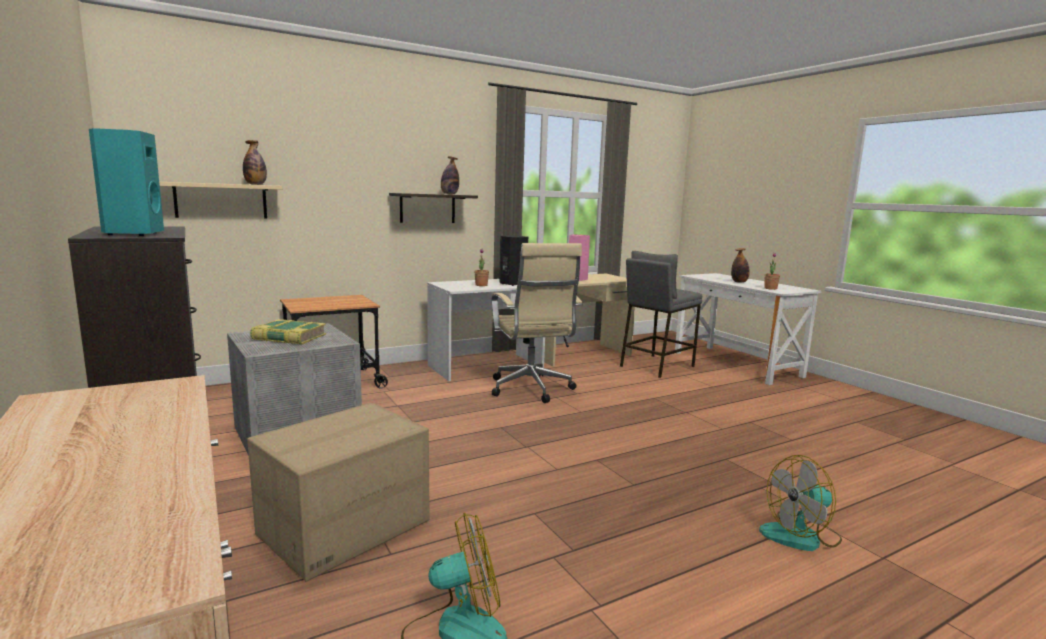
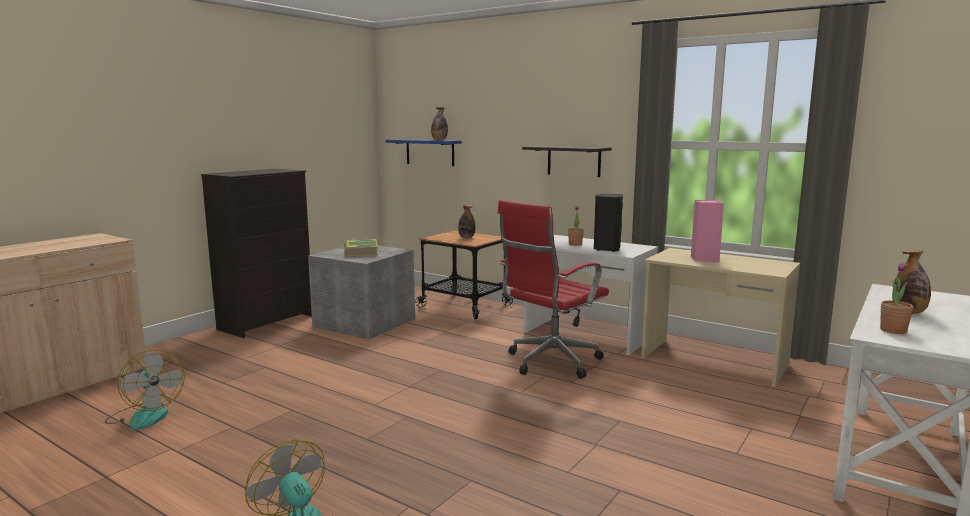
camera: 65 degrees right, 0 degrees up
(132, 234) = (235, 173): turquoise speaker -> none
(221, 201) = (430, 152): beige shelf -> blue shelf
(345, 528) = (247, 365): cardboard box -> none
(449, 194) = (576, 147): bottle -> bottle (466, 237)
(531, 390) = (550, 363): beige office chair -> red office chair
(656, 366) = (757, 407): grey stool -> none

